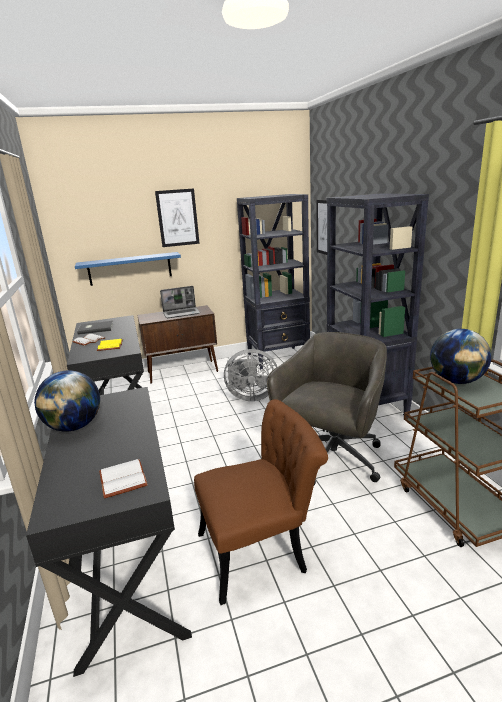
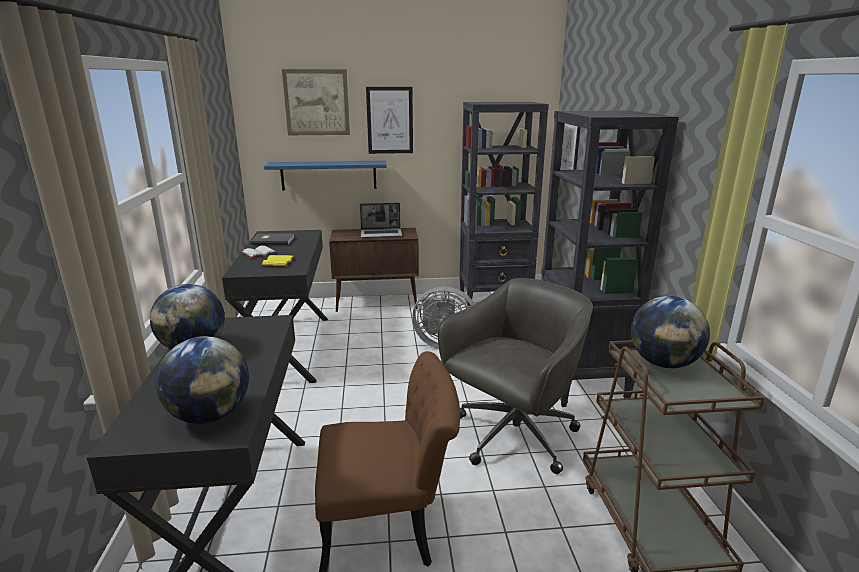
camera: 10 degrees right, 0 degrees up
(114, 207) = (316, 102): none -> picture
(121, 479) = (210, 415): white book -> globe

